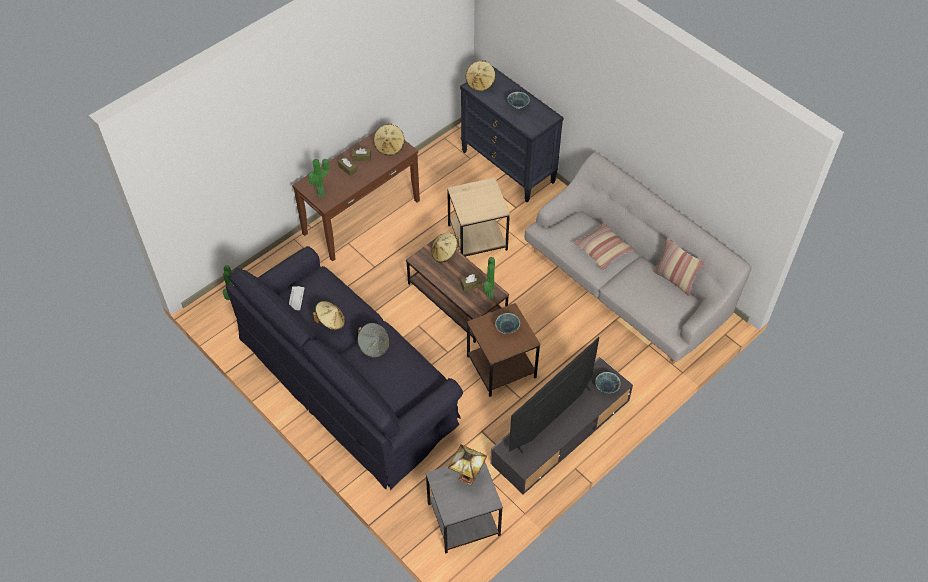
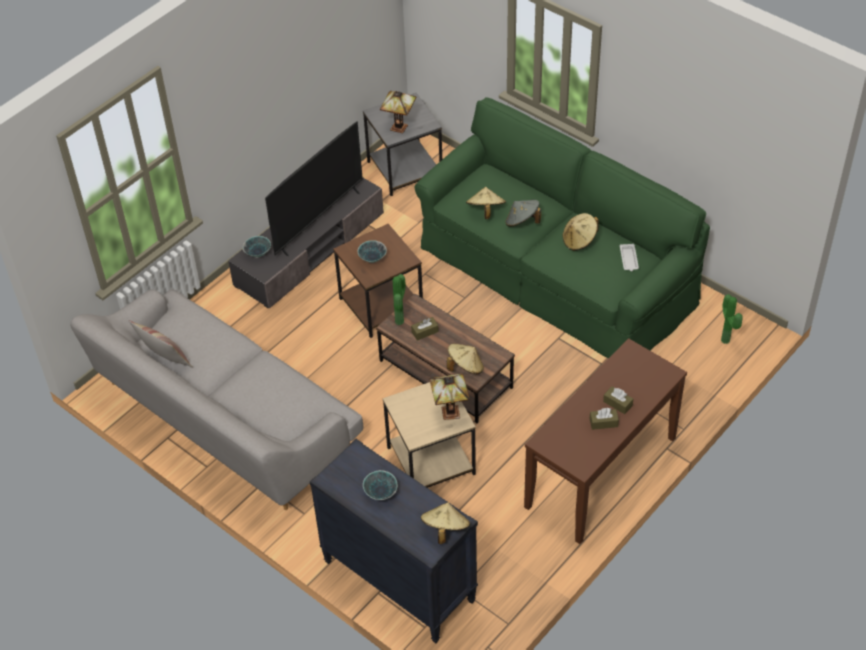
camera: 175 degrees right, 5 degrees down
(322, 195) = (639, 362): potted plant -> none
(349, 381) = (554, 272): black sofa -> green sofa
(389, 146) = (568, 445): beige hat -> beige hat (485, 211)
(463, 197) = (449, 413): none -> table lamp
(603, 250) = (256, 386): pillow -> none

